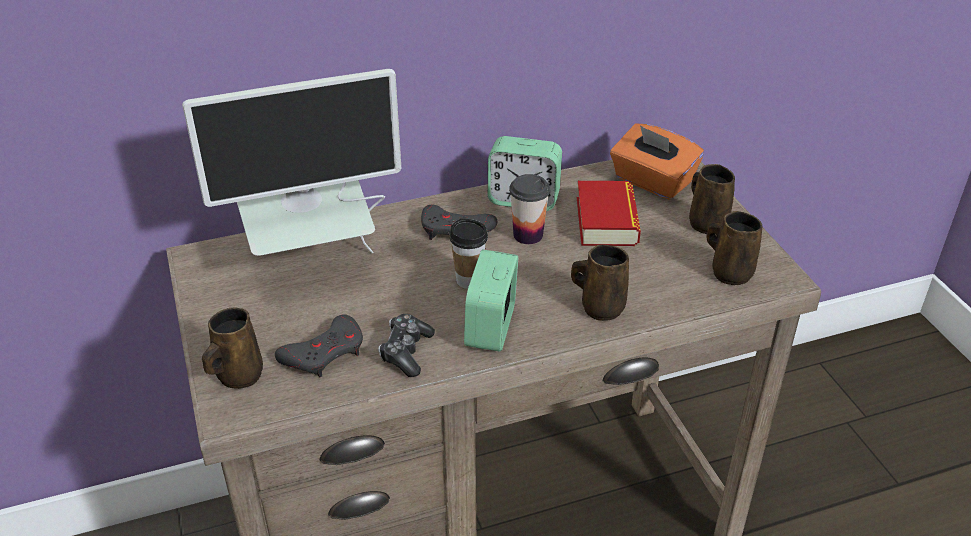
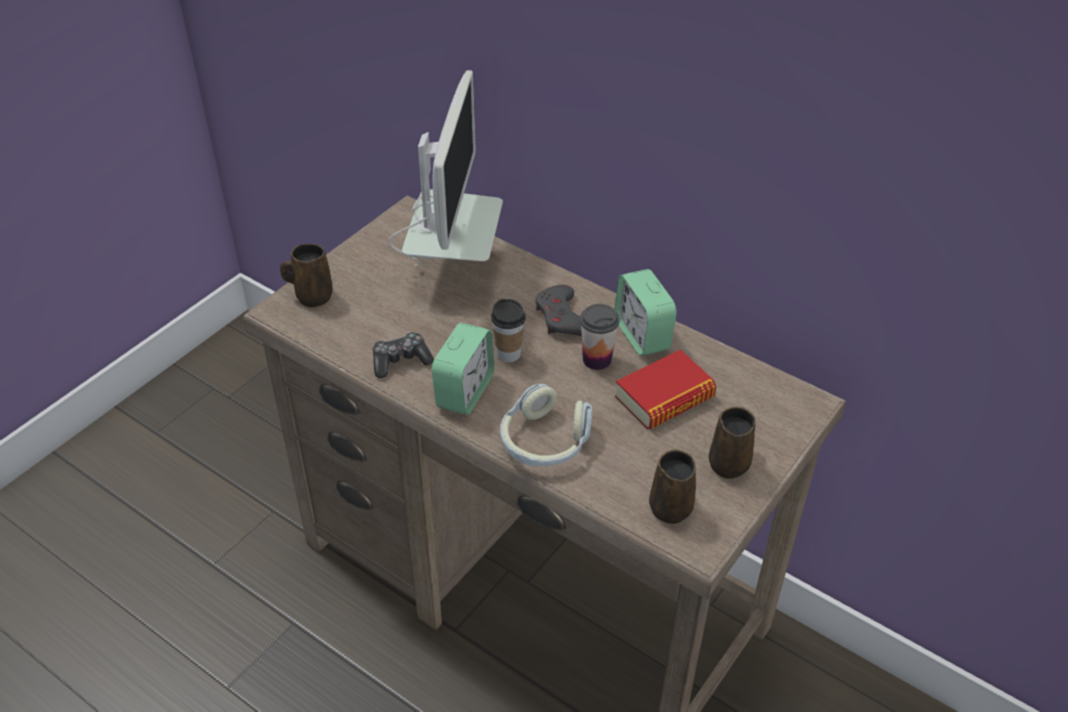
camera: 55 degrees right, 5 degrees up
(314, 264) = (452, 268): monitor -> monitor turned 120 degrees counterclockwise
(325, 353) = (366, 322): grey game controller -> none
(491, 328) = (464, 392): alarm clock -> alarm clock turned 135 degrees clockwise
(600, 307) = (545, 442): brown mug -> headphones
(652, 182) = (755, 402): orange tissue box -> none

